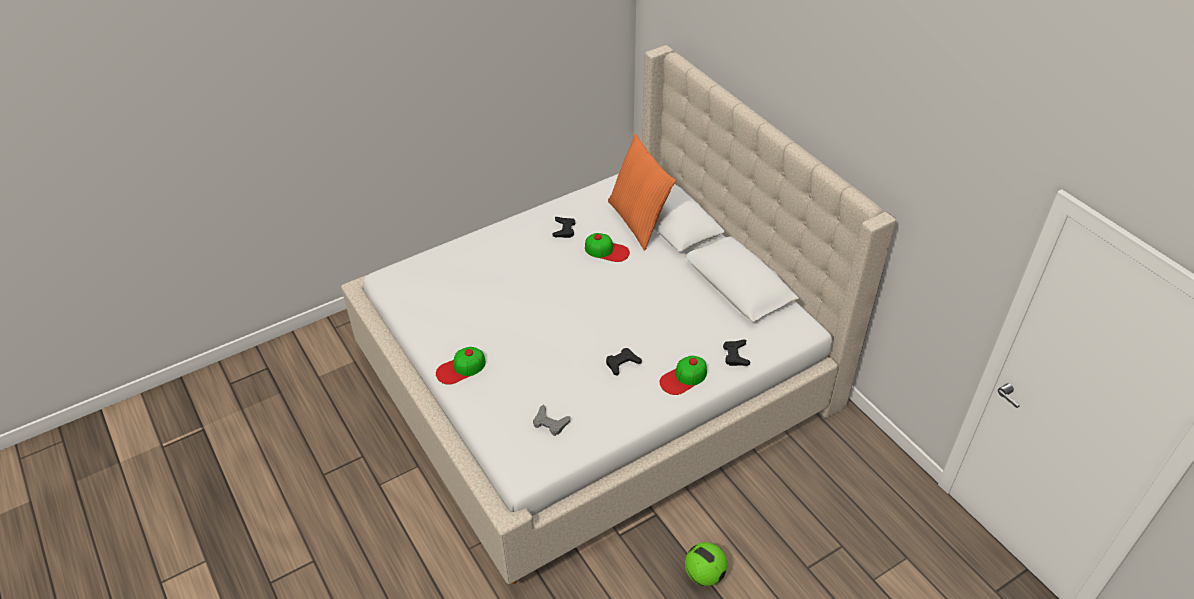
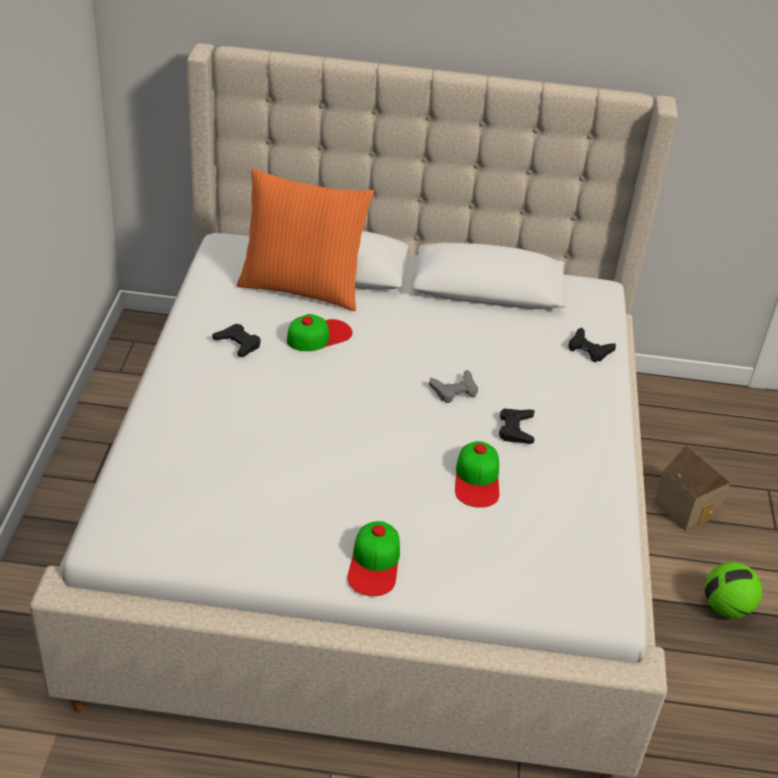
camera: 55 degrees left, 5 degrees down
(550, 423) = (551, 538): grey game controller -> grey game controller (454, 390)
(683, 378) = (585, 401): cap -> cap (477, 479)
(772, 511) = (688, 507): none -> toy house

